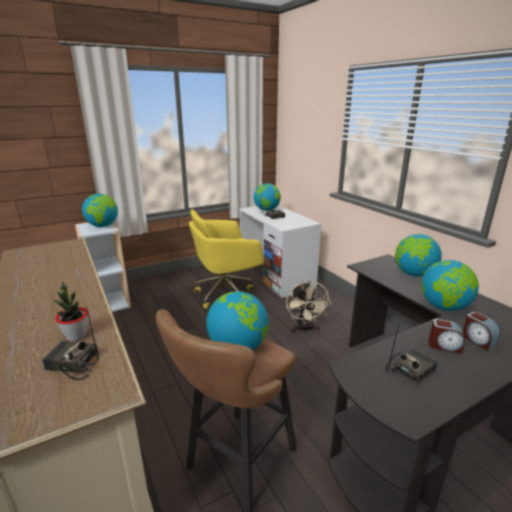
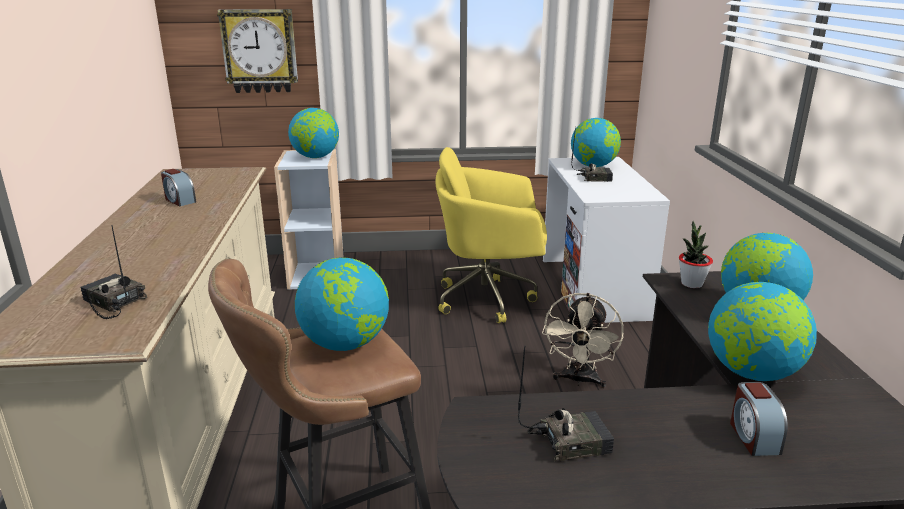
camera: 25 degrees right, 0 degrees up
(45, 158) = (260, 51): none -> wall clock
(76, 336) = (145, 275): potted plant -> potted plant (691, 284)
(444, 346) = (675, 427): alarm clock -> alarm clock (179, 200)

